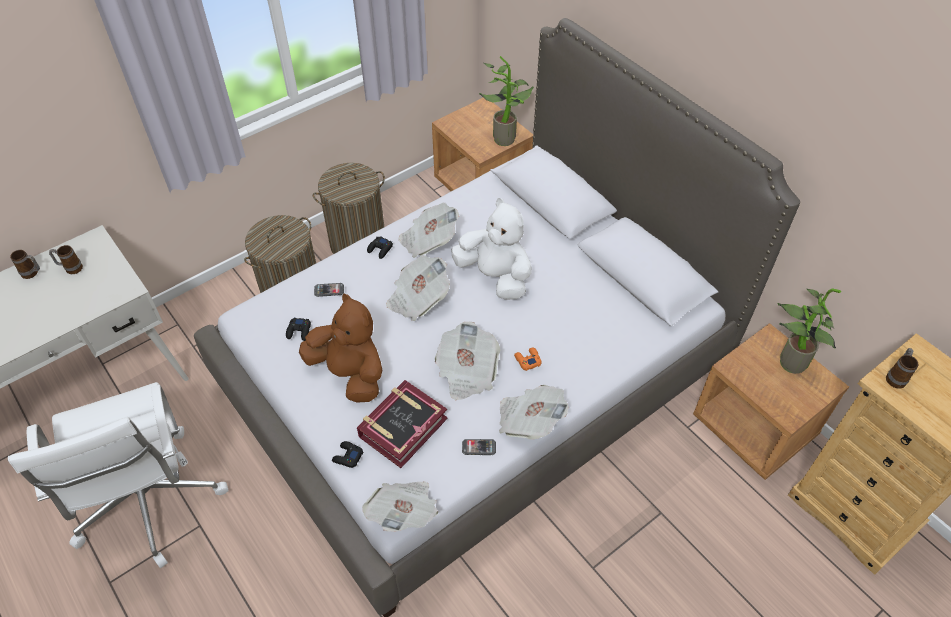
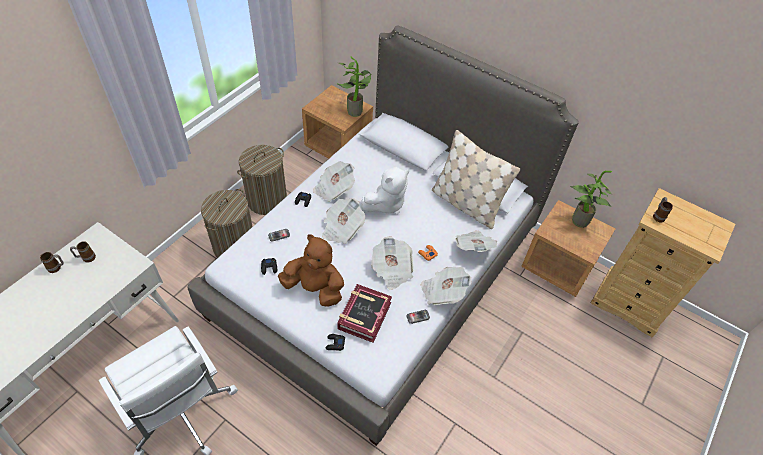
camera: 20 degrees left, 0 degrees up
(404, 512) = (386, 371): newspaper -> newspaper (473, 248)
(495, 276) = (386, 204): white plush toy -> white plush toy turned 120 degrees clockwise
(614, 300) = (466, 204): none -> beige pillow

